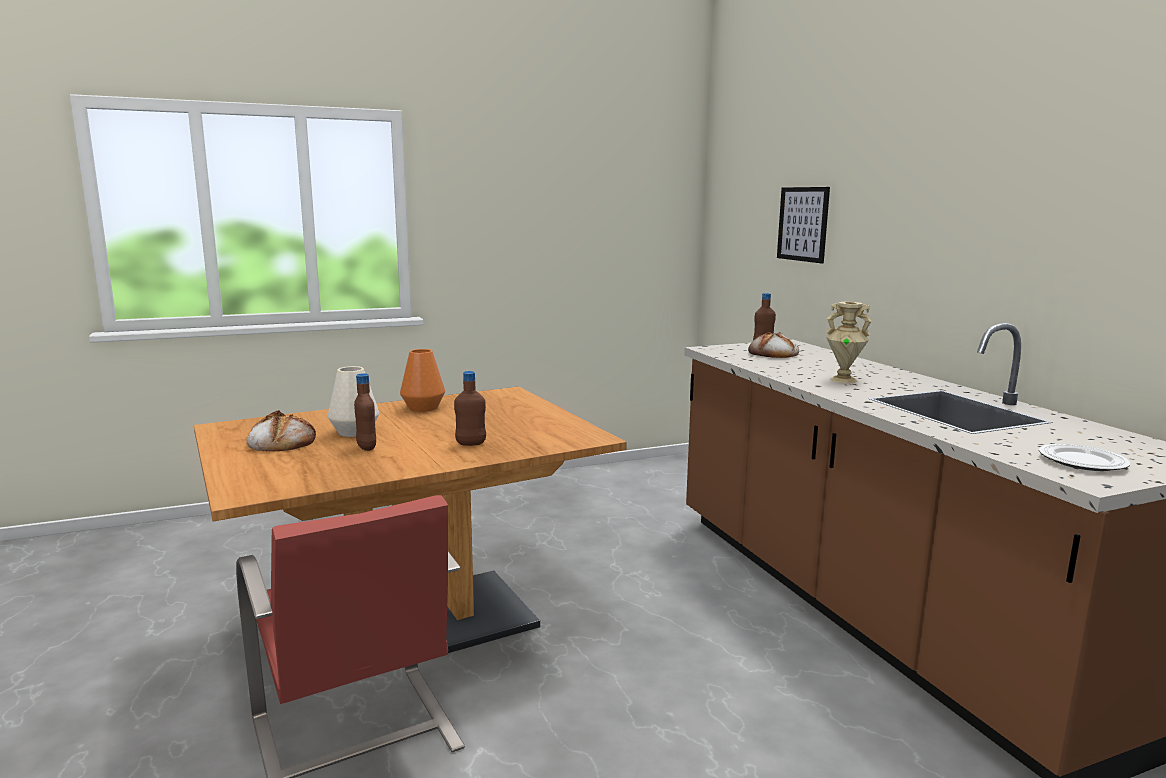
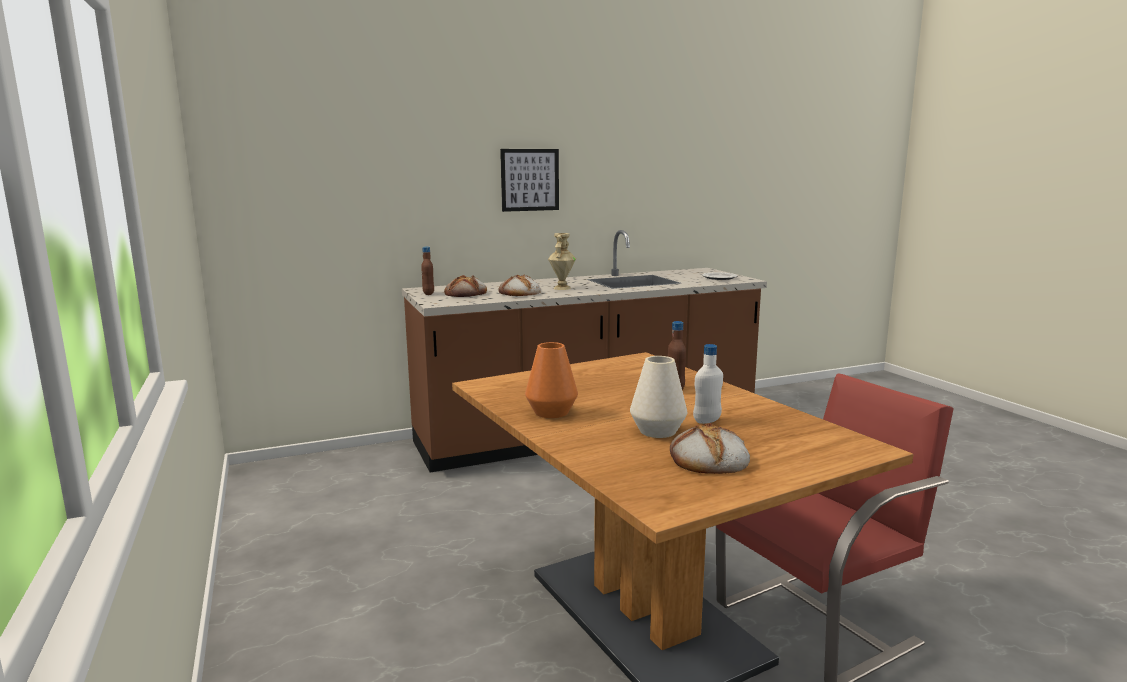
camera: 90 degrees left, 0 degrees up
(366, 447) = (707, 421): brown bottle -> white bottle
(791, 367) = (519, 293): none -> bread
(803, 224) = (389, 184): picture -> picture (530, 180)

